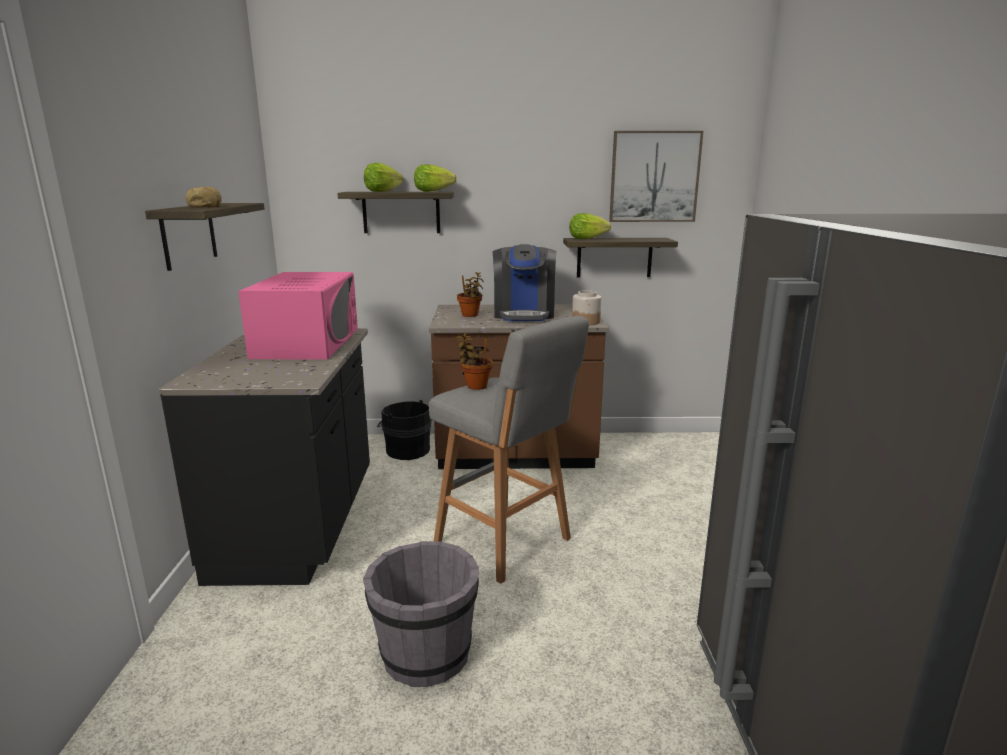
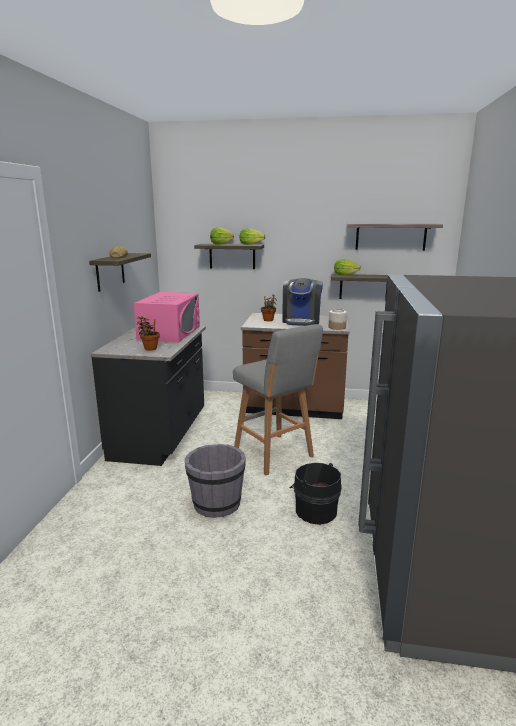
camera: 10 degrees right, 0 degrees up
(406, 450) = (229, 401): black bucket -> black bucket (314, 510)
(474, 386) = (260, 362): potted plant -> potted plant (149, 348)
(654, 177) = (390, 236): picture -> shelf

